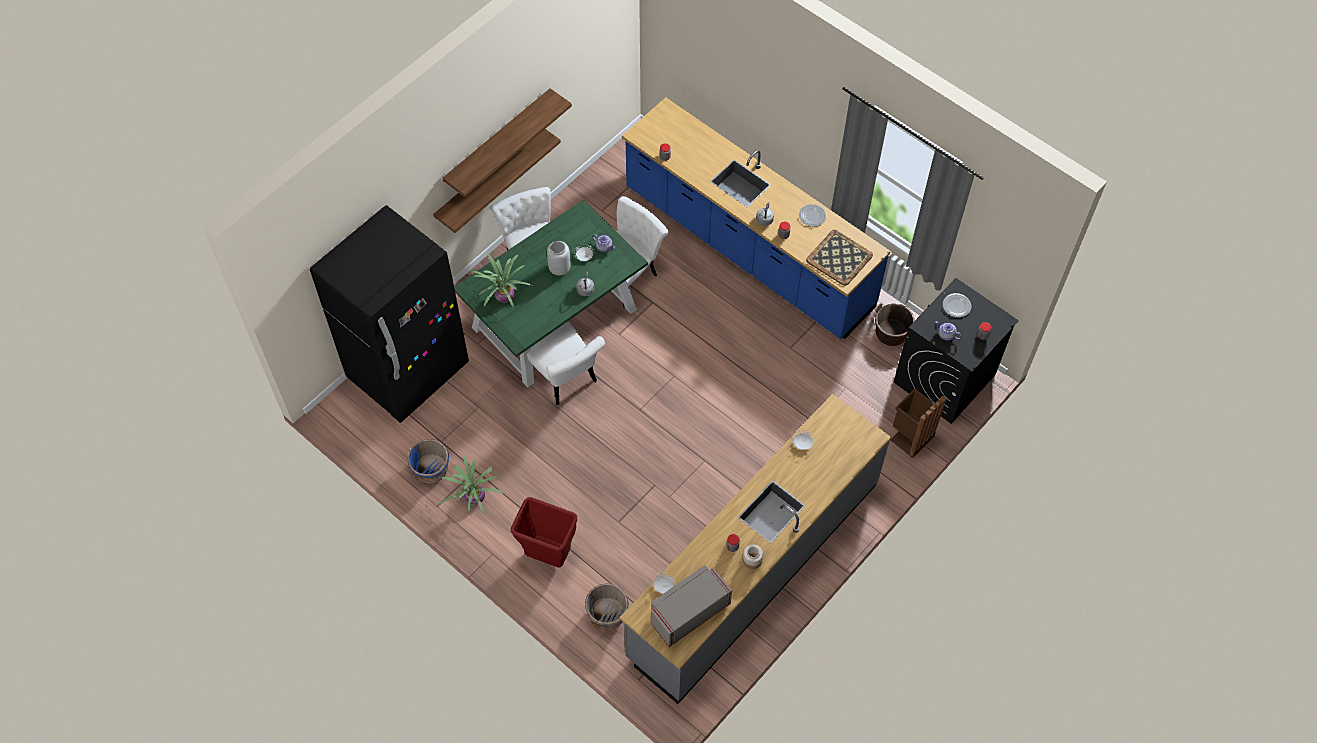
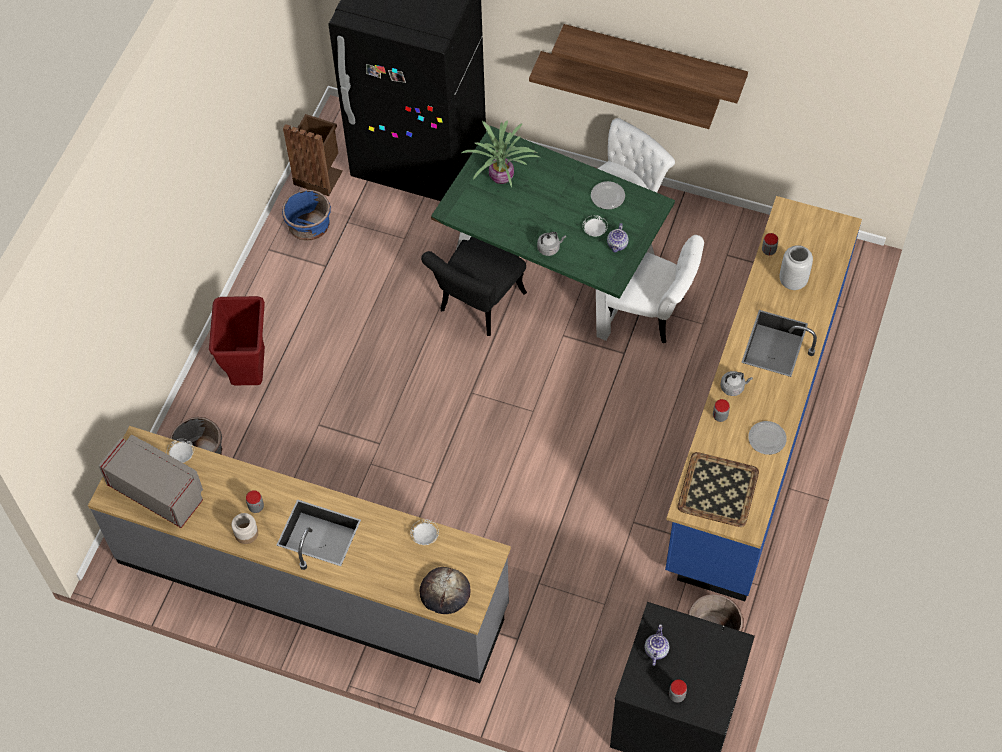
camera: 70 degrees right, 0 degrees up
(474, 498) = (291, 278): potted plant -> none
(560, 269) = (565, 213): grey vase -> grey vase (792, 281)
(565, 380) = (476, 306): white chair -> black chair
(852, 446) = (444, 592): none -> bread
(910, 437) = (567, 703): brown trash can -> brown trash can (319, 175)
(957, 306) = (708, 650): plate -> plate (607, 196)

